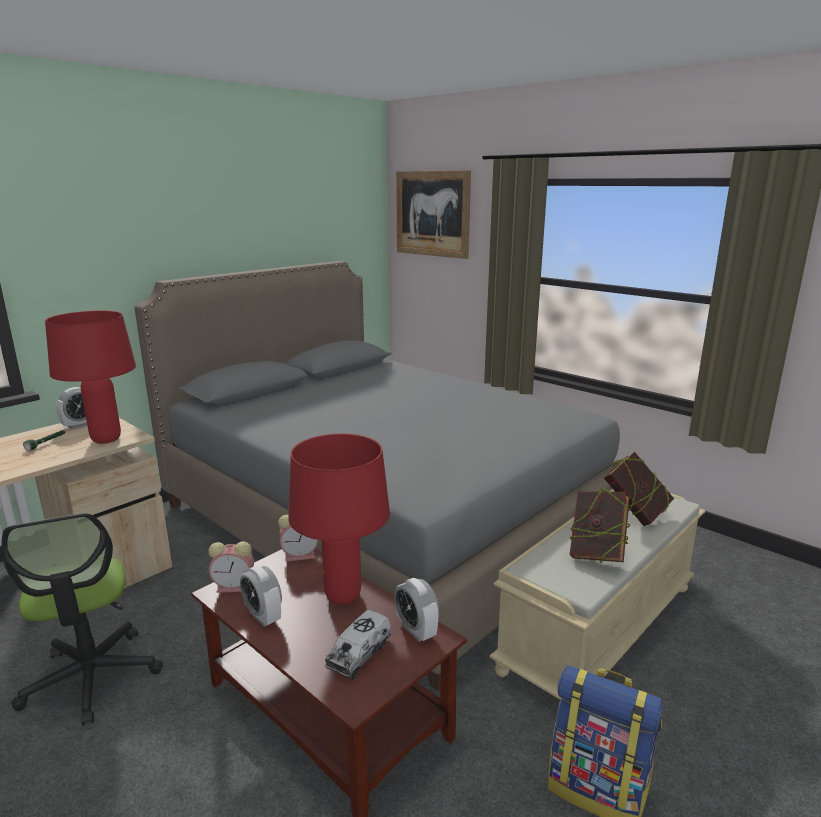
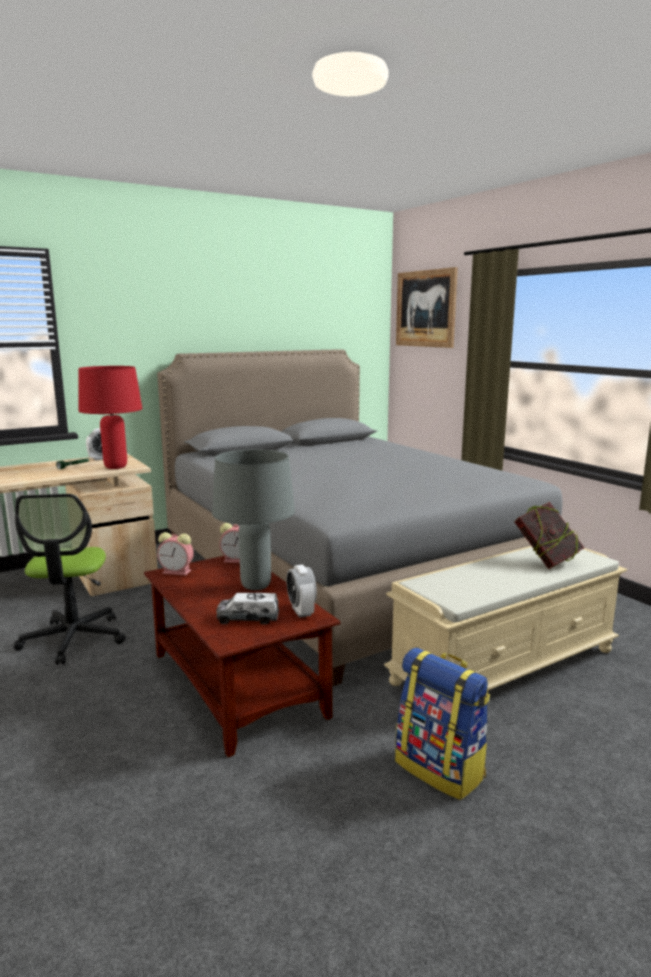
camera: 15 degrees right, 5 degrees down
(263, 616) = (188, 589): alarm clock -> none
(342, 596) = (255, 586): red table lamp -> grey table lamp
(359, 654) = (248, 618): toy truck -> toy truck turned 45 degrees clockwise
(596, 554) = (487, 581): book -> none

